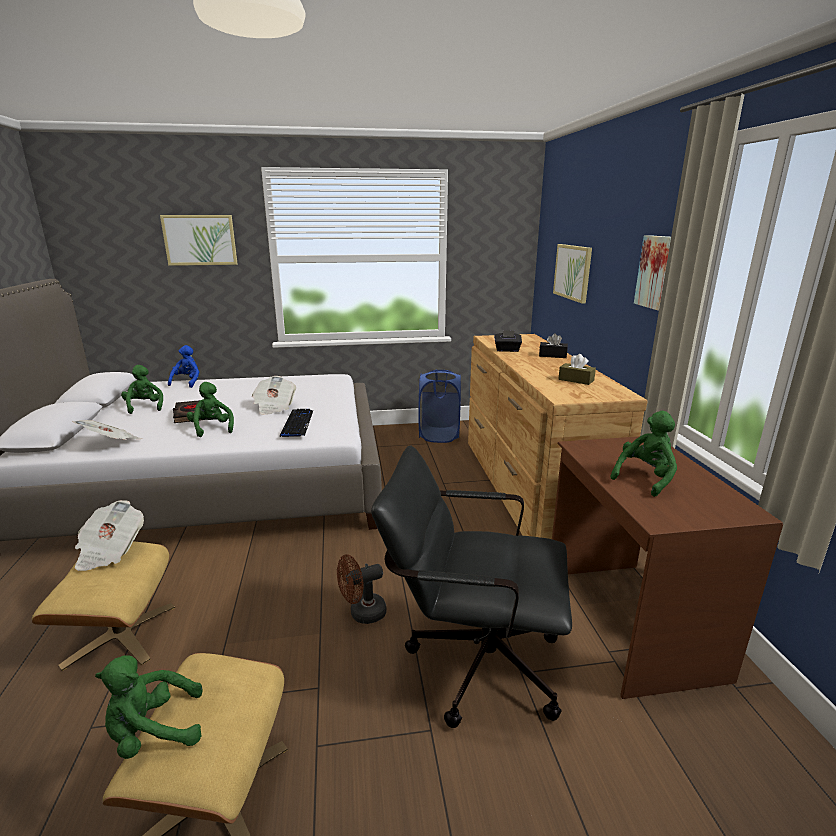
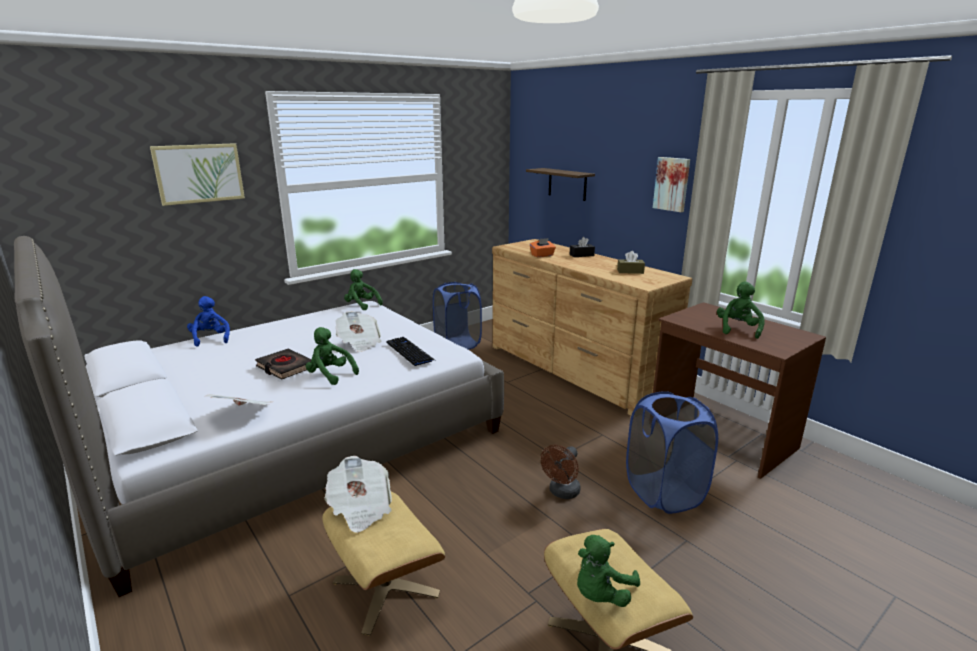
camera: 30 degrees left, 0 degrees up
(145, 407) = (209, 373): green plush toy -> green plush toy (361, 305)
(471, 660) = (663, 492): black office chair -> blue laundry basket
(507, 350) = (542, 255): black tissue box -> orange tissue box
(573, 272) = (567, 184): picture -> shelf

